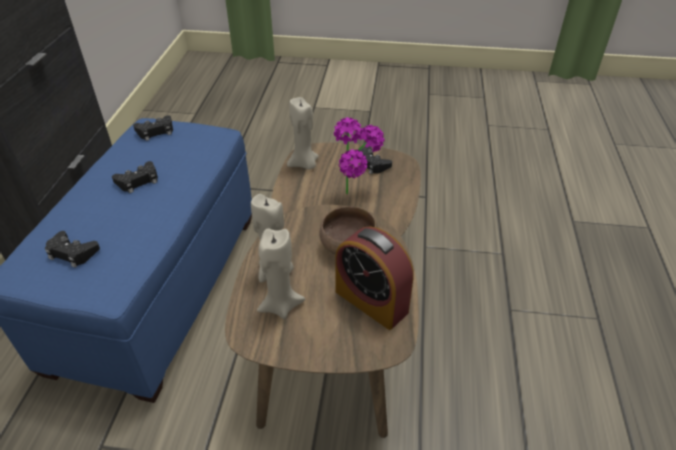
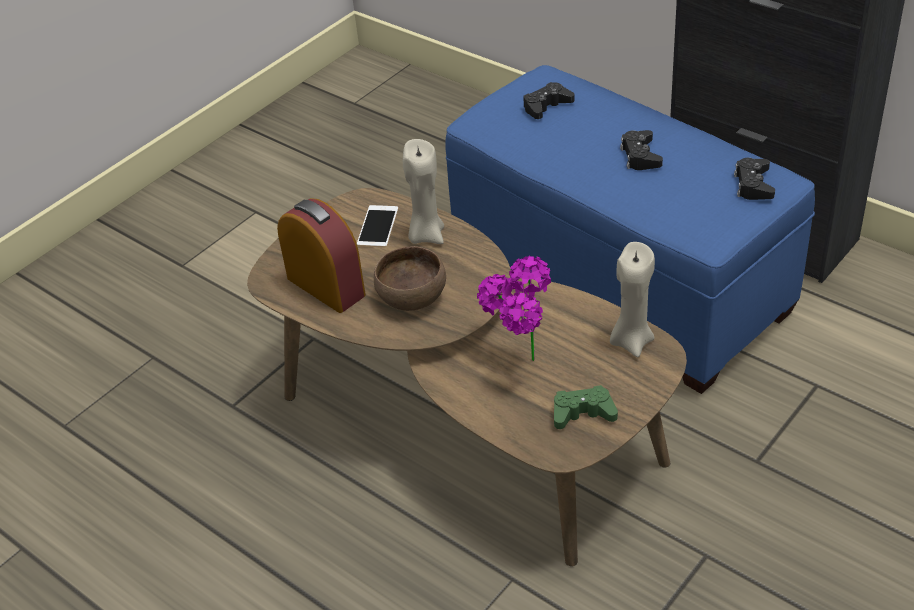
camera: 125 degrees right, 0 degrees up
(280, 305) = (378, 226): beige candle -> phone
(371, 164) = (582, 413): black game controller -> green game controller
(371, 301) = (326, 286): alarm clock -> alarm clock turned 60 degrees clockwise

